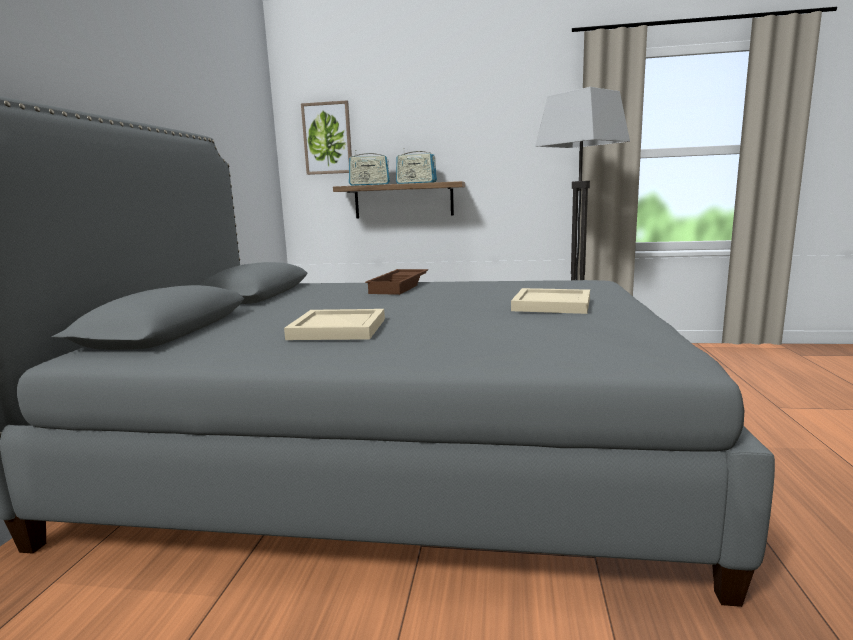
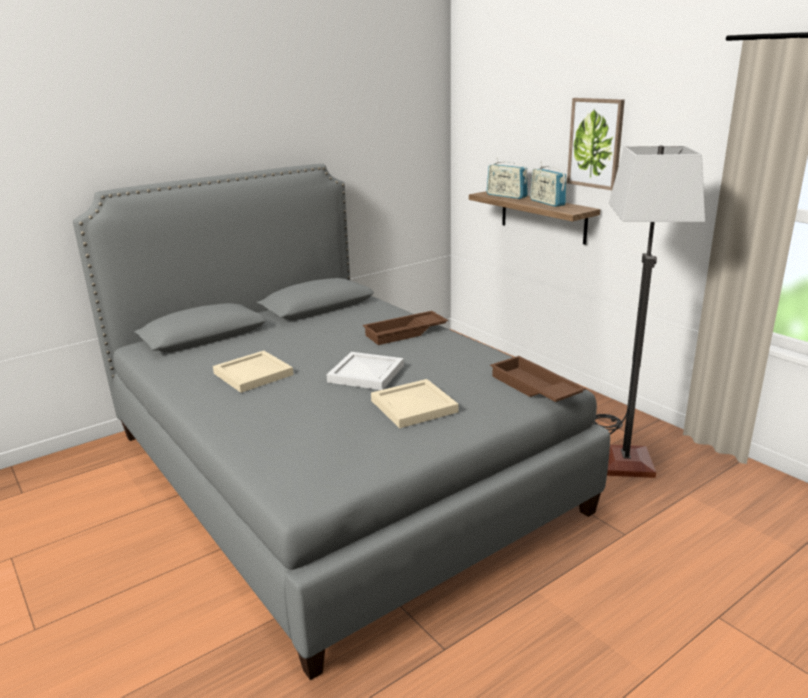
camera: 45 degrees right, 10 degrees up
(327, 138) = (487, 137): picture -> picture (595, 143)
(452, 304) = (366, 374): none -> white tray
(584, 283) = (533, 388): none -> brown tray

